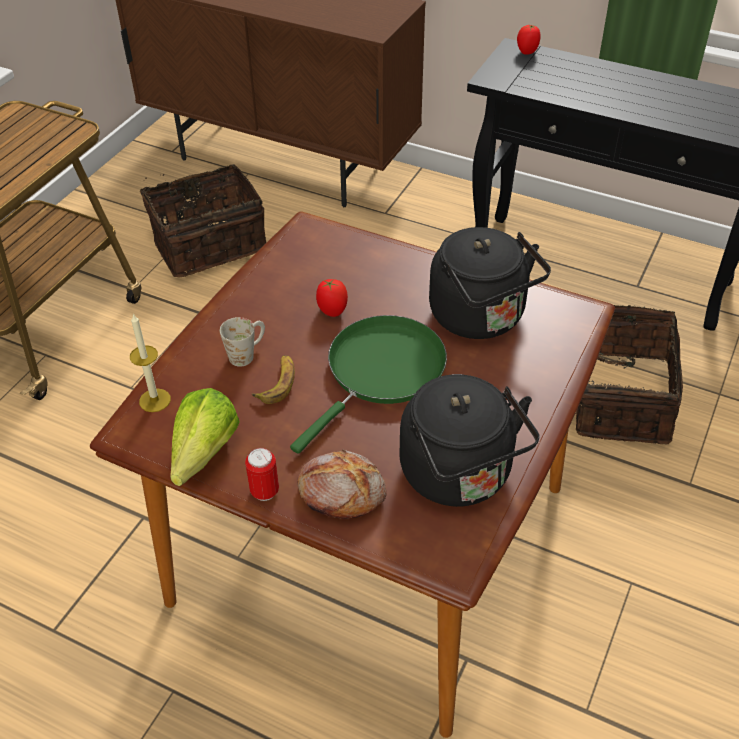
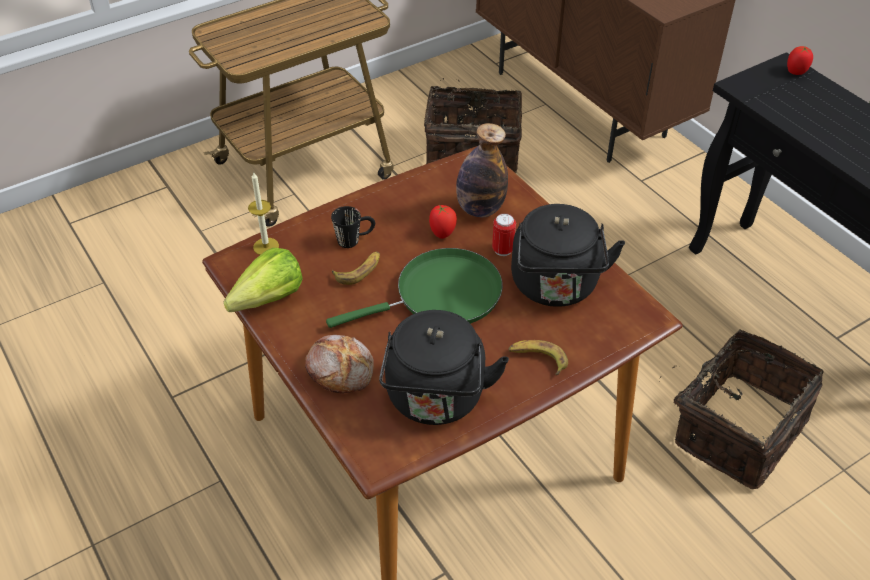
camera: 30 degrees right, 0 degrees up
(247, 353) = (355, 239): white mug -> black mug
(264, 491) = (289, 344): can -> can (503, 250)
(349, 273) = (480, 209): none -> bottle
(521, 392) = (537, 359): none -> banana

